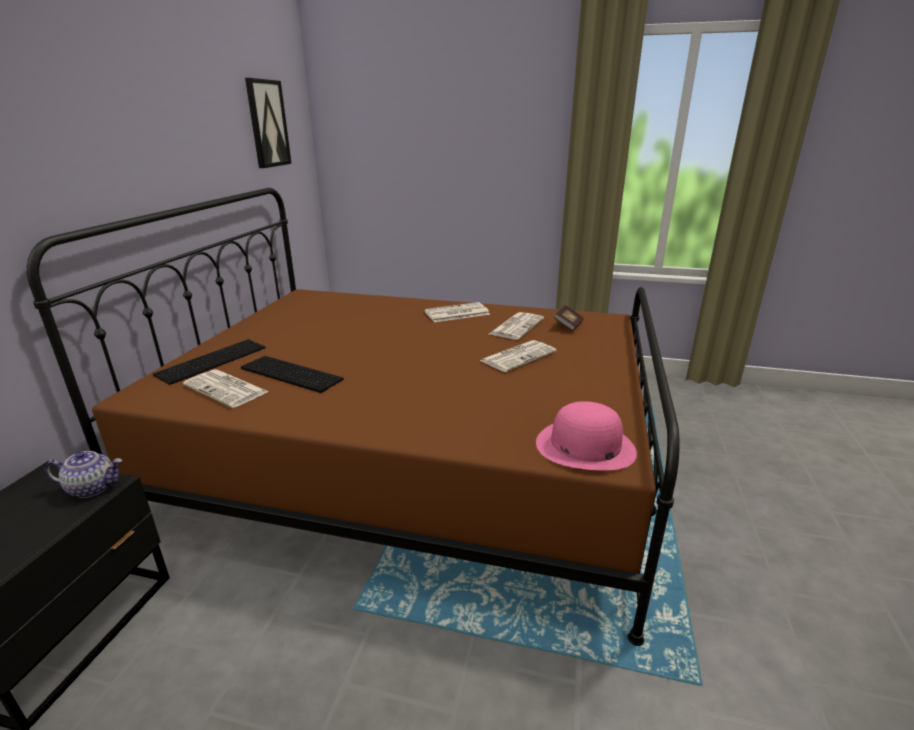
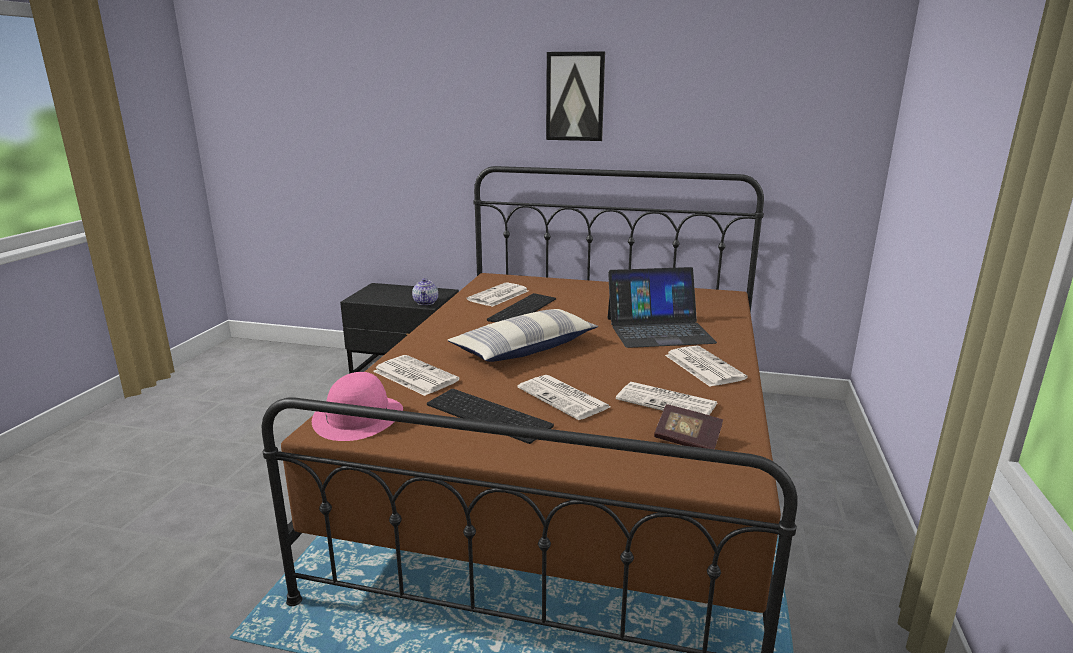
camera: 90 degrees right, 5 degrees down
(212, 360) = (549, 286): keyboard -> keyboard (491, 415)
(267, 124) = (783, 108): picture -> picture (575, 96)
(379, 320) = (659, 330): none -> laptop
(412, 371) = (525, 348): none -> pillow
(482, 425) = (414, 376): none -> newspaper

